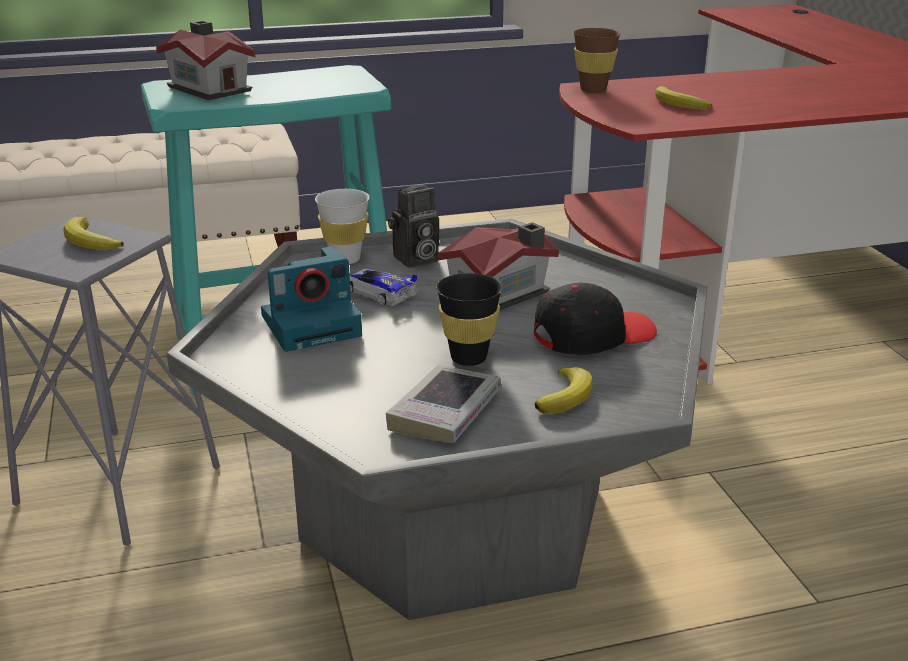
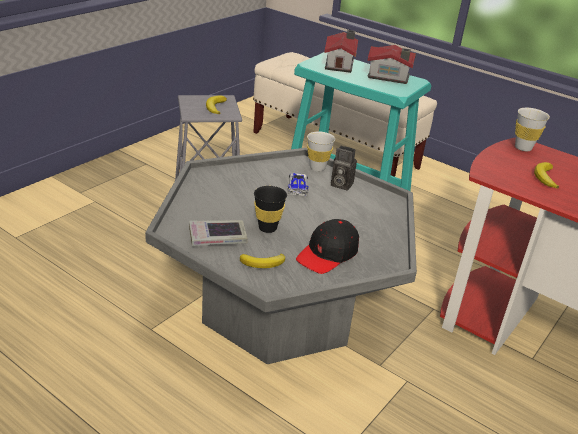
camera: 50 degrees right, 5 degrees up
(313, 324) = (251, 182): camera -> none
(501, 294) = (336, 217): toy house -> toy house (389, 77)
(592, 335) = (328, 254): black cap -> black cap turned 105 degrees clockwise
(593, 90) = (523, 148): brown cup -> white cup

